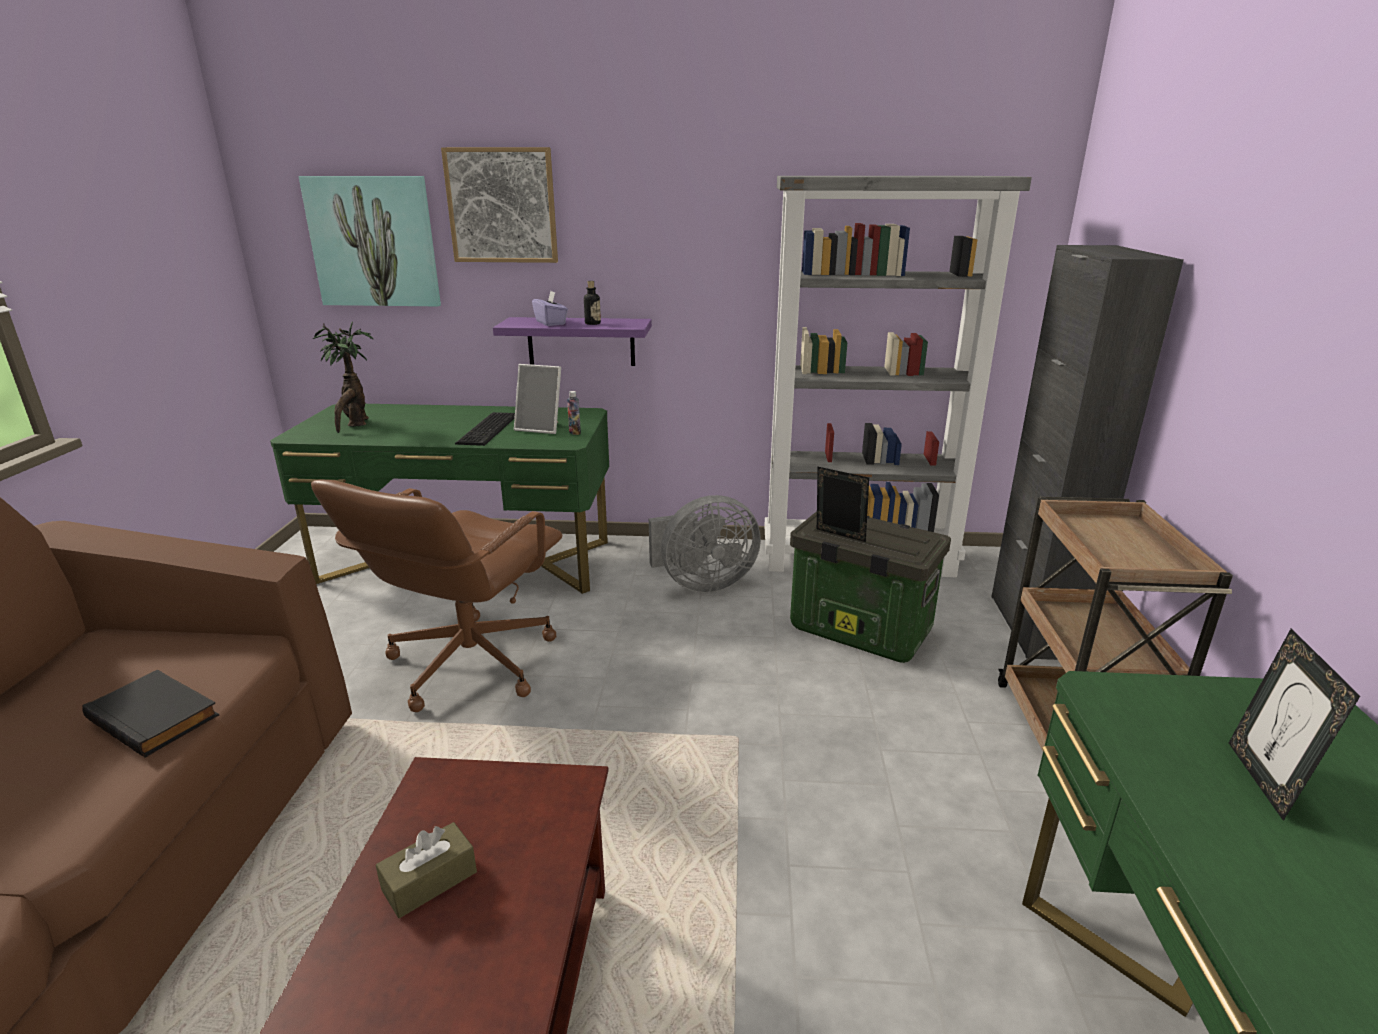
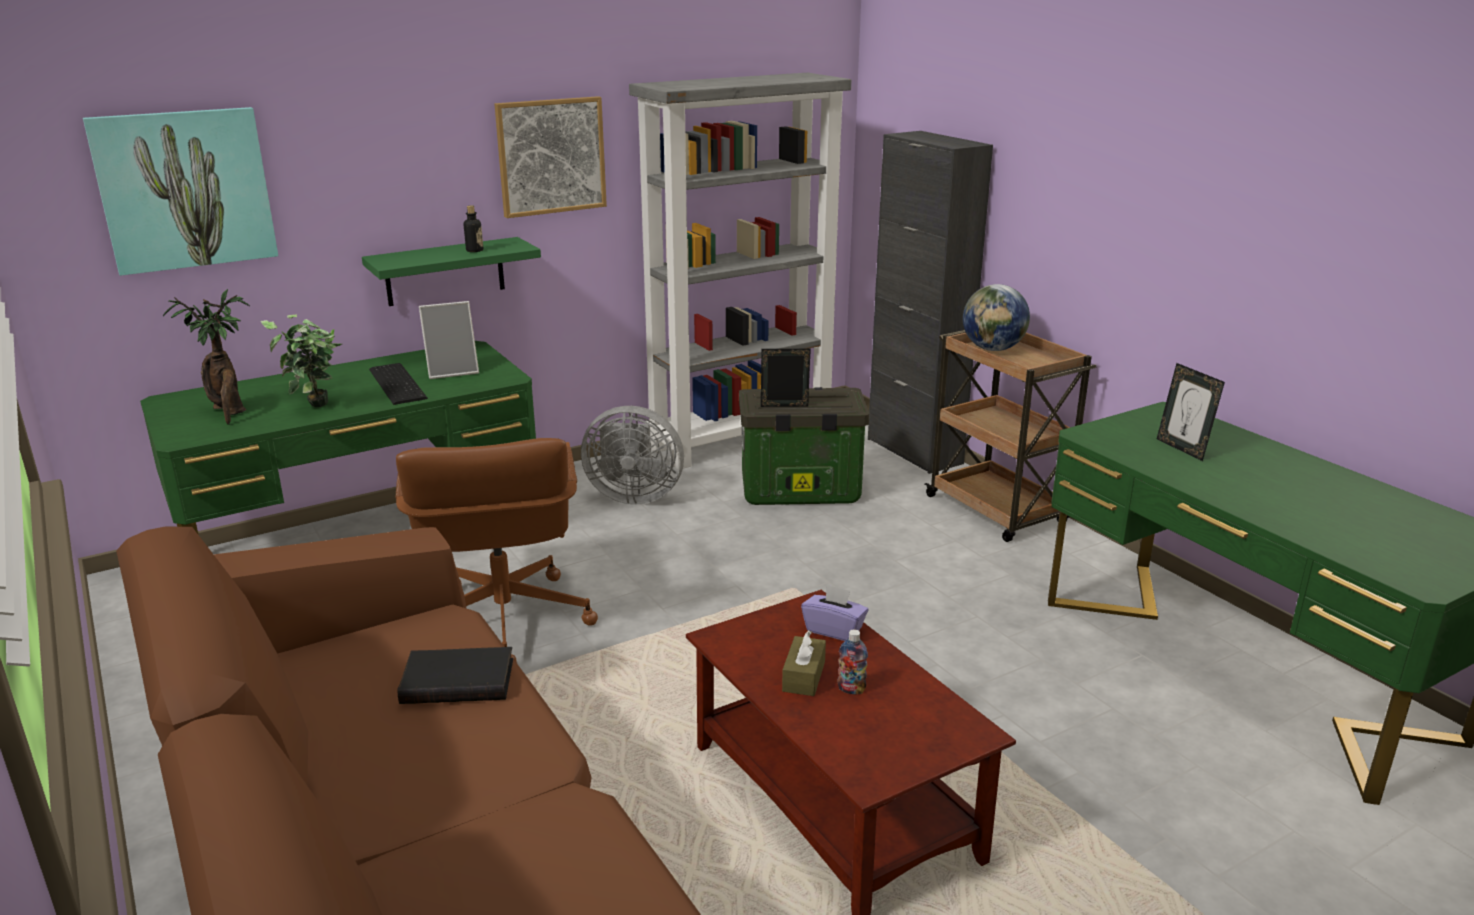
camera: 35 degrees left, 0 degrees up
(404, 435) = (315, 409): none -> potted plant
(502, 206) = (348, 133): picture -> picture (551, 156)
(551, 323) = (429, 256): purple tissue box -> purple tissue box (834, 630)
(575, 432) = (495, 368): bottle -> bottle (851, 689)
(581, 341) = (445, 271): purple shelf -> green shelf
(702, 583) = (633, 495): grey fan -> grey fan turned 60 degrees clockwise
(1100, 530) = (993, 349): none -> globe

